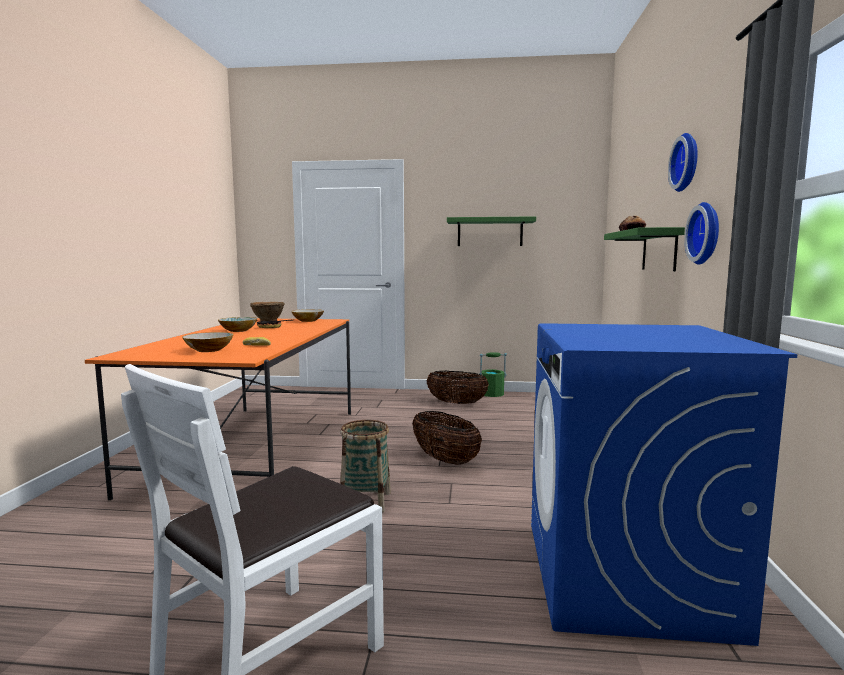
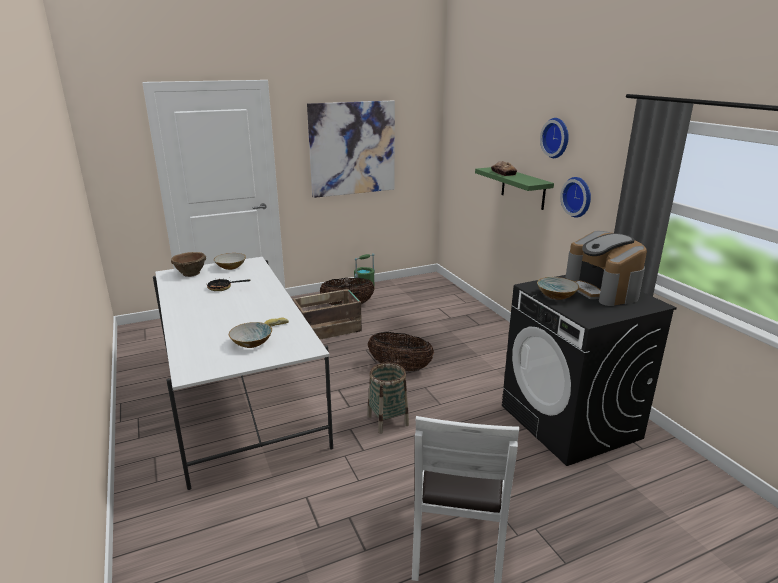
camera: 30 degrees left, 15 degrees up
(238, 330) = (203, 301): bowl -> bowl (556, 295)
(255, 447) = (240, 398): orange dining table -> white dining table
(412, 416) = (329, 329): none -> crate
(490, 232) = (352, 148): green shelf -> picture
(625, 577) = (570, 422): blue washing machine -> black washing machine
(674, 334) = (602, 290): none -> coffee machine

